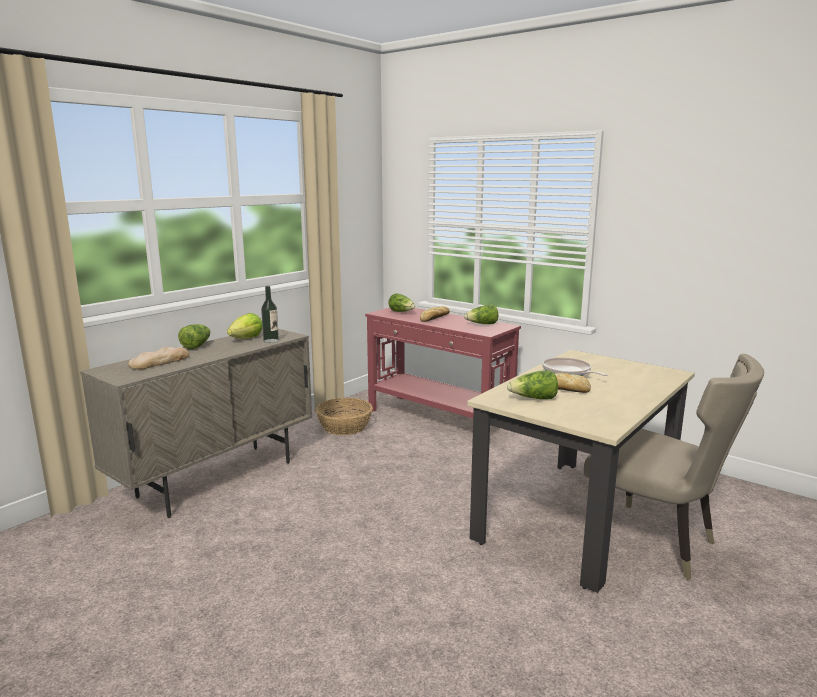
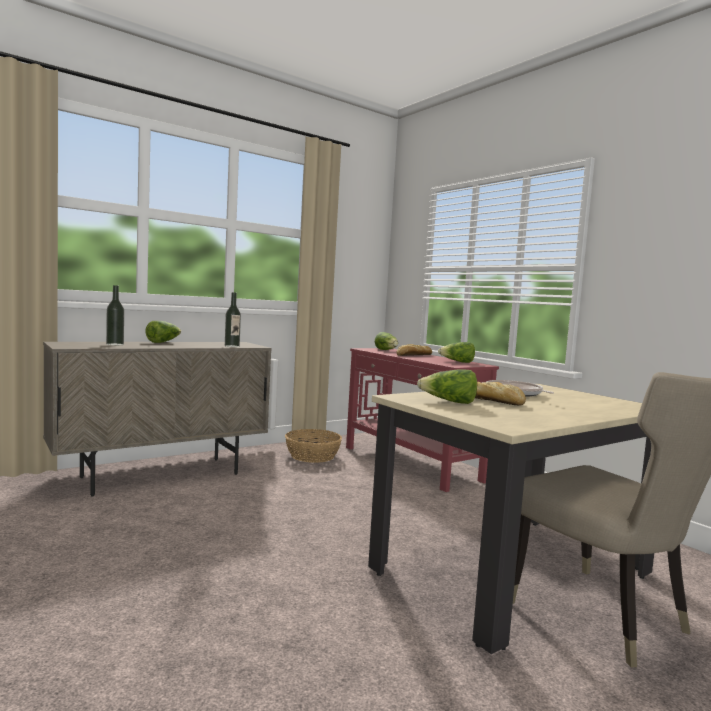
camera: 15 degrees right, 10 degrees down
(160, 362) = (115, 344): bread -> bottle
(247, 339) = (213, 343): lettuce -> none

